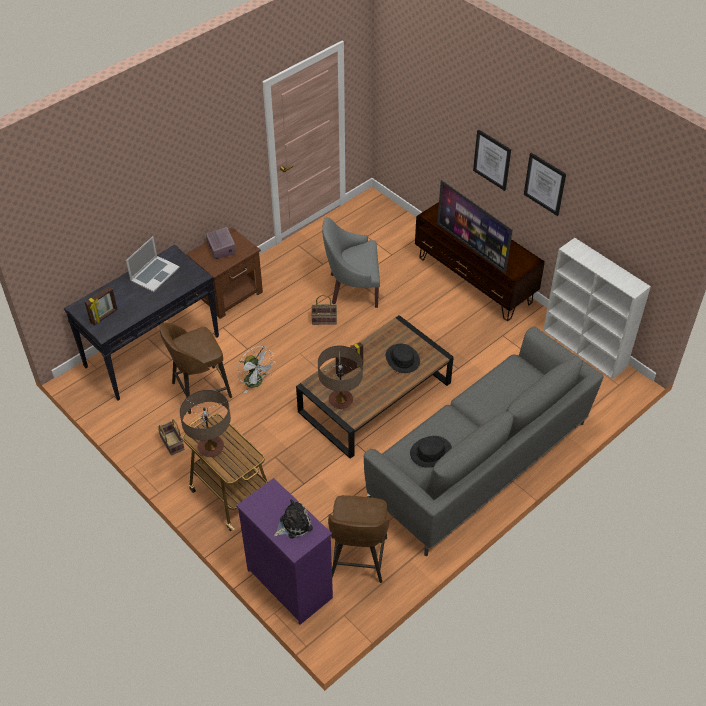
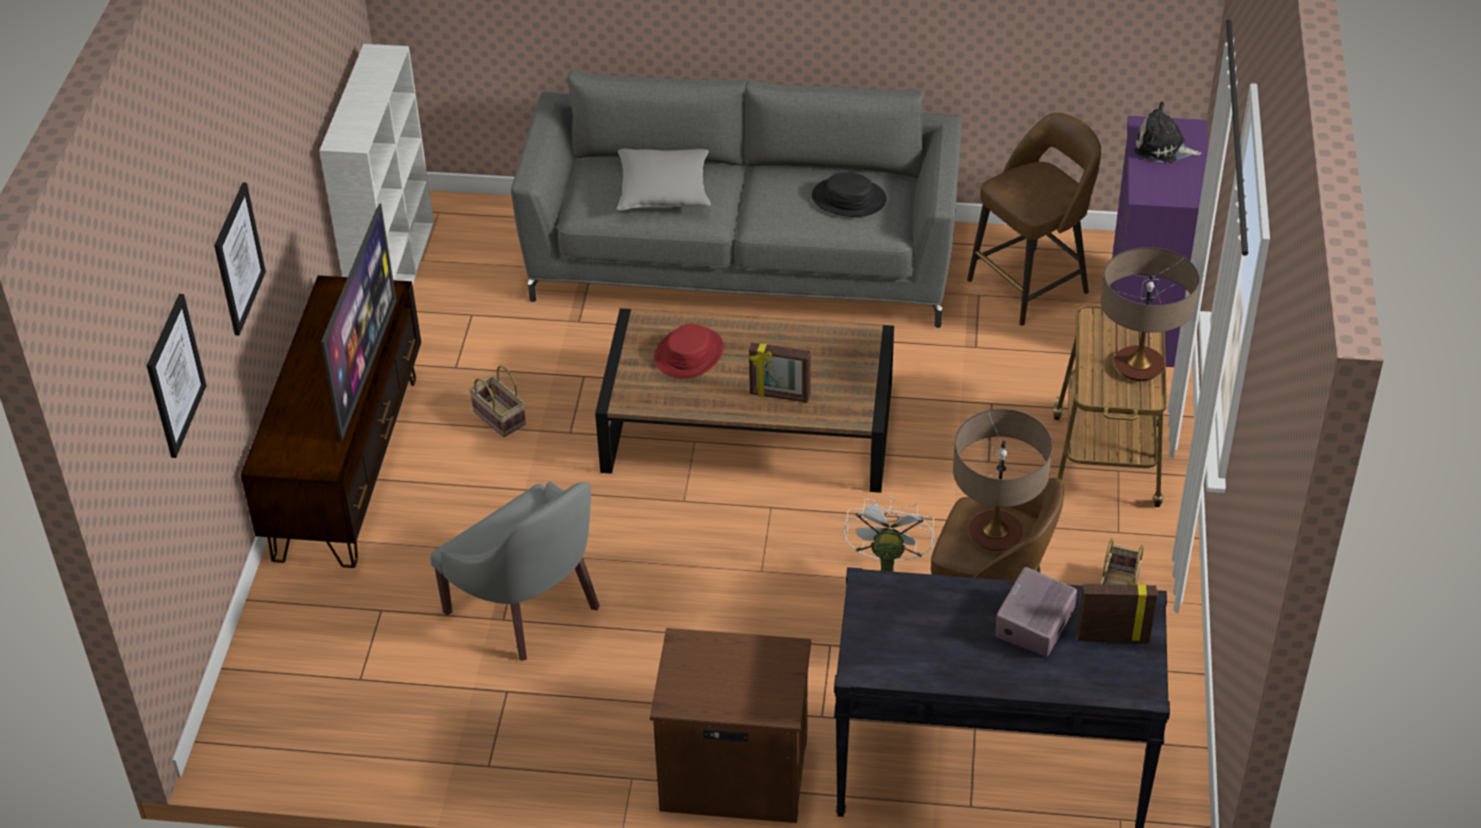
camera: 130 degrees left, 5 degrees down
(154, 274) = (938, 652): laptop -> none
(221, 248) = (726, 685): radio -> radio (1034, 624)
(325, 319) = (648, 592): basket -> basket (497, 417)
(341, 400) = (849, 368): table lamp -> table lamp (995, 534)
(402, 359) = (689, 354): black hat -> red hat
(501, 394) = (664, 191): none -> grey pillow
(545, 184) = (275, 148): picture -> picture (175, 375)

